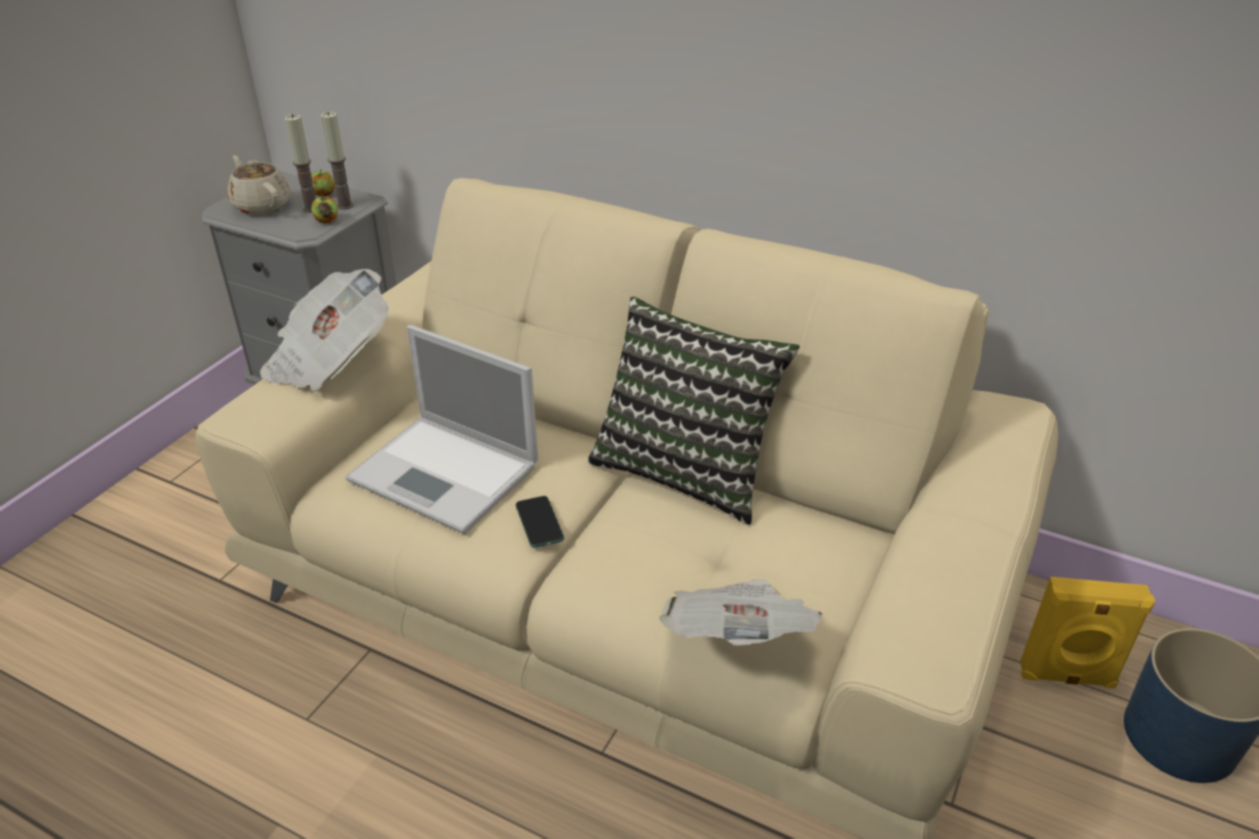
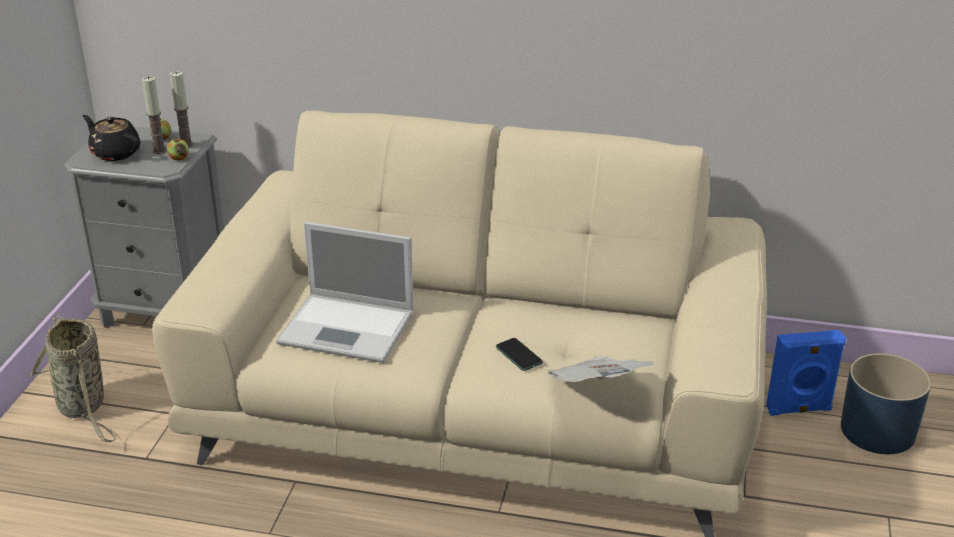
camera: 15 degrees left, 5 degrees down
(187, 500) = (83, 407): none -> basket
(262, 205) = (115, 153): beige teapot -> black teapot
(329, 360) = (231, 260): newspaper -> none
(539, 522) = (433, 348): phone -> phone (519, 355)
(686, 469) = (520, 299): pillow -> none
(1067, 677) = (799, 410): yellow speaker -> blue speaker

